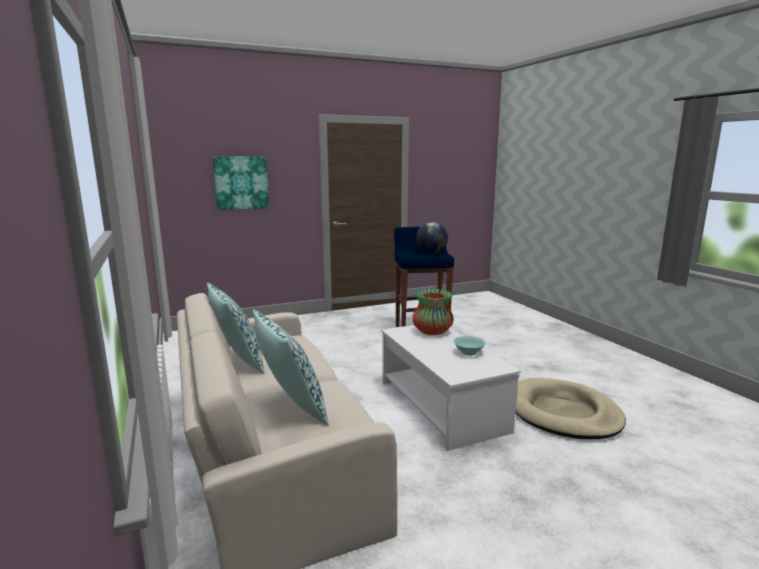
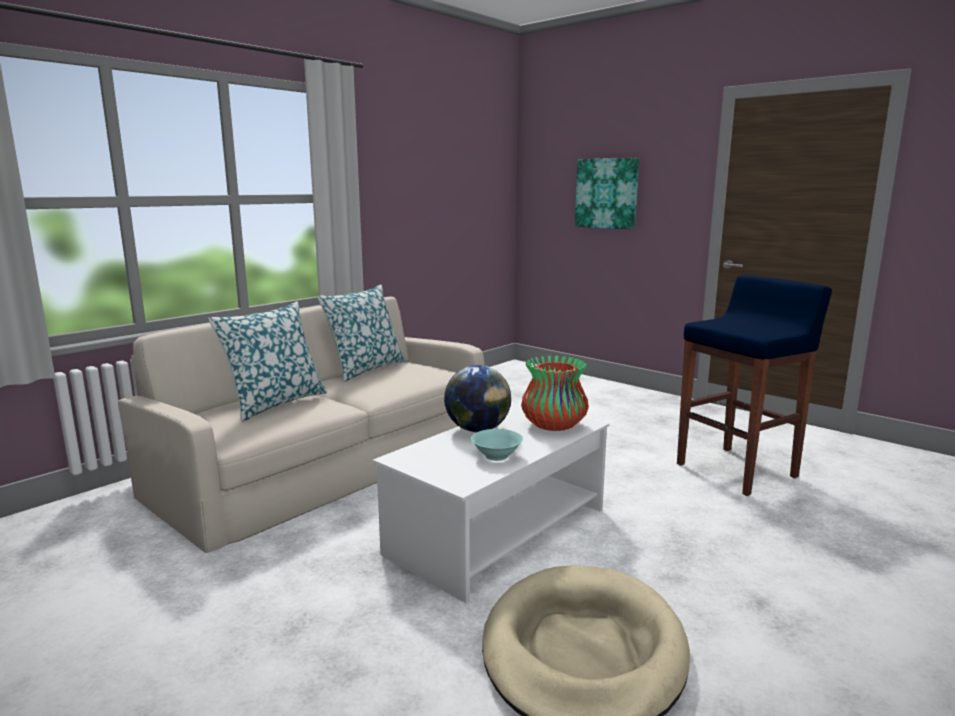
camera: 65 degrees right, 0 degrees up
(431, 253) = (759, 328): globe -> globe (477, 429)

